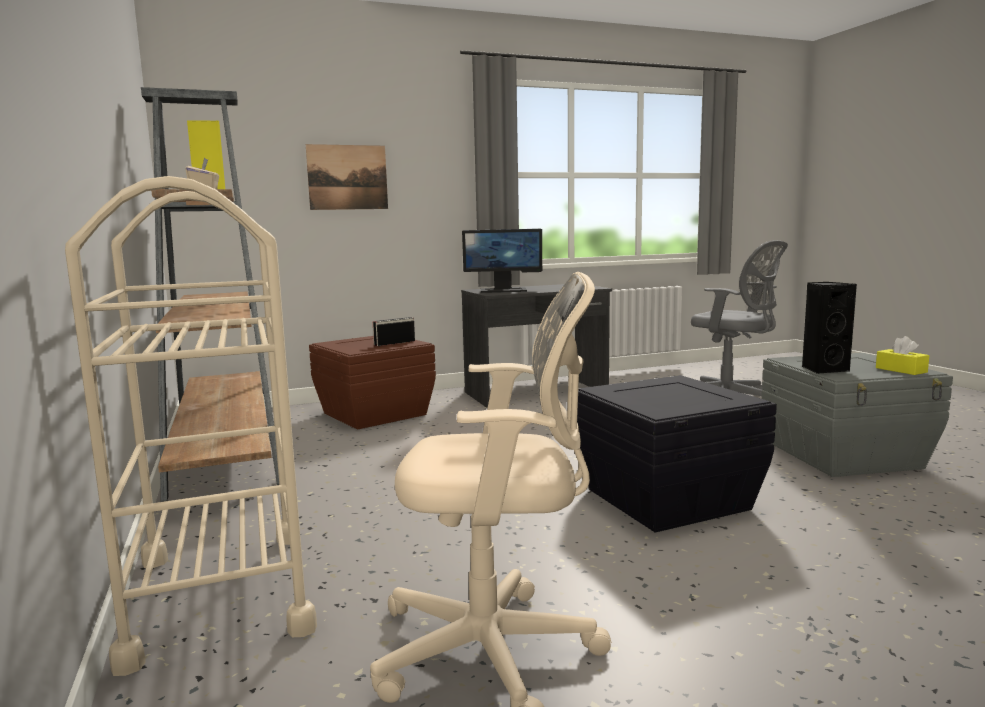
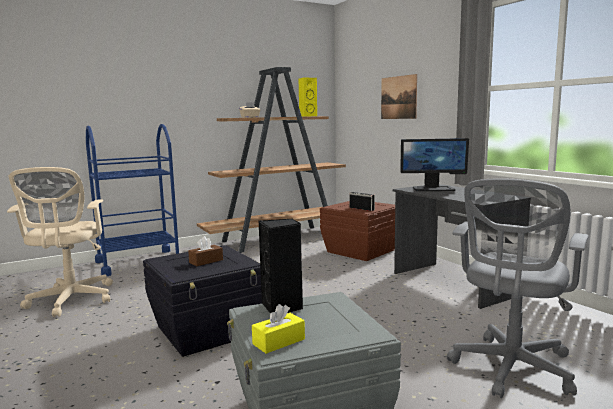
camera: 80 degrees right, 0 degrees up
(221, 593) = (138, 262): beige cart -> blue cart
(503, 290) = (433, 189): monitor -> monitor turned 75 degrees counterclockwise
(667, 393) = (206, 261): none -> brown tissue box

